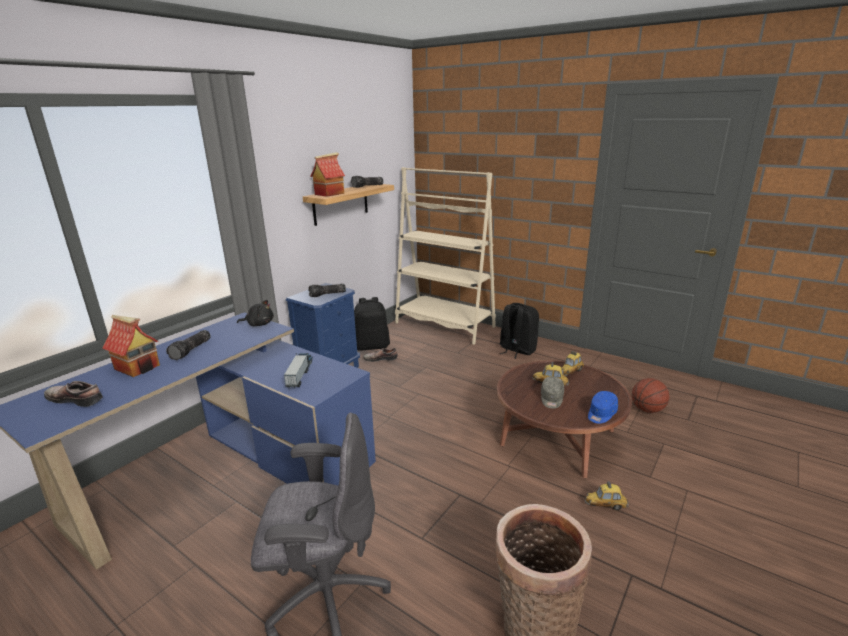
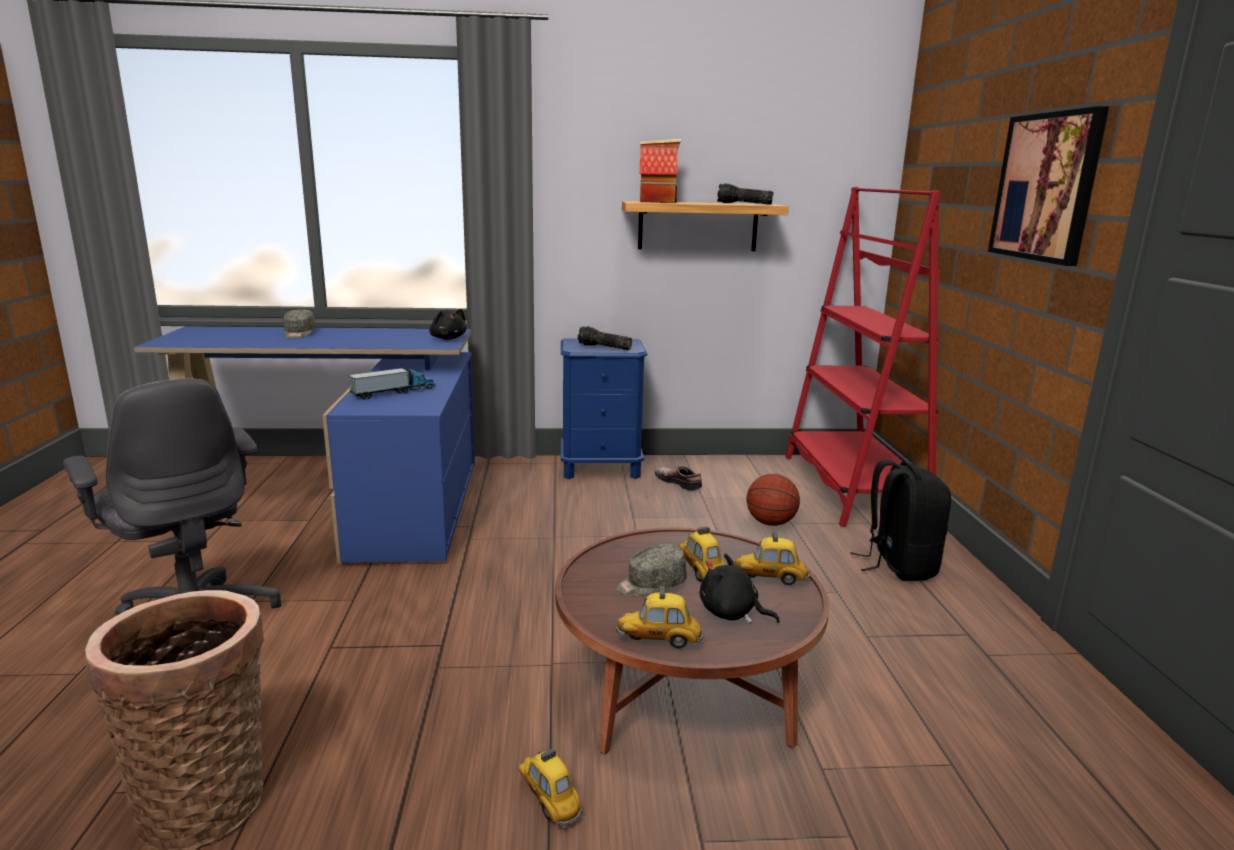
camera: 50 degrees right, 5 degrees down
(77, 398) = (223, 336): shoe -> none
(138, 367) = (299, 334): toy house -> grey cap
(192, 350) = (353, 337): flashlight -> none
(372, 346) = (699, 467): black backpack -> none
(444, 325) = (852, 487): beige bookcase -> red bookcase
(540, 168) = (1046, 187): none -> picture
(590, 391) = (731, 613): none -> black plush toy
(601, 414) = (659, 640): blue cap -> toy car
(647, 410) = (952, 777): basketball -> basketball (771, 523)

